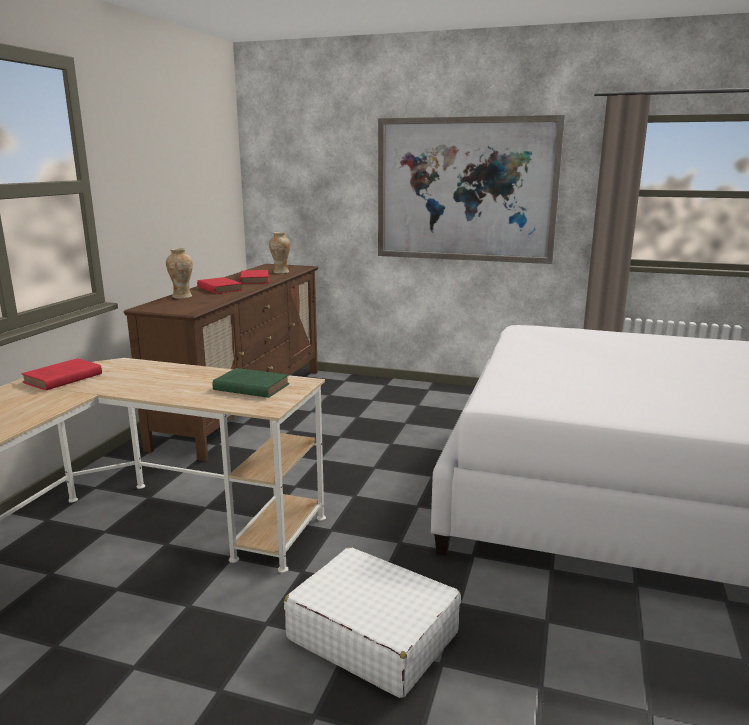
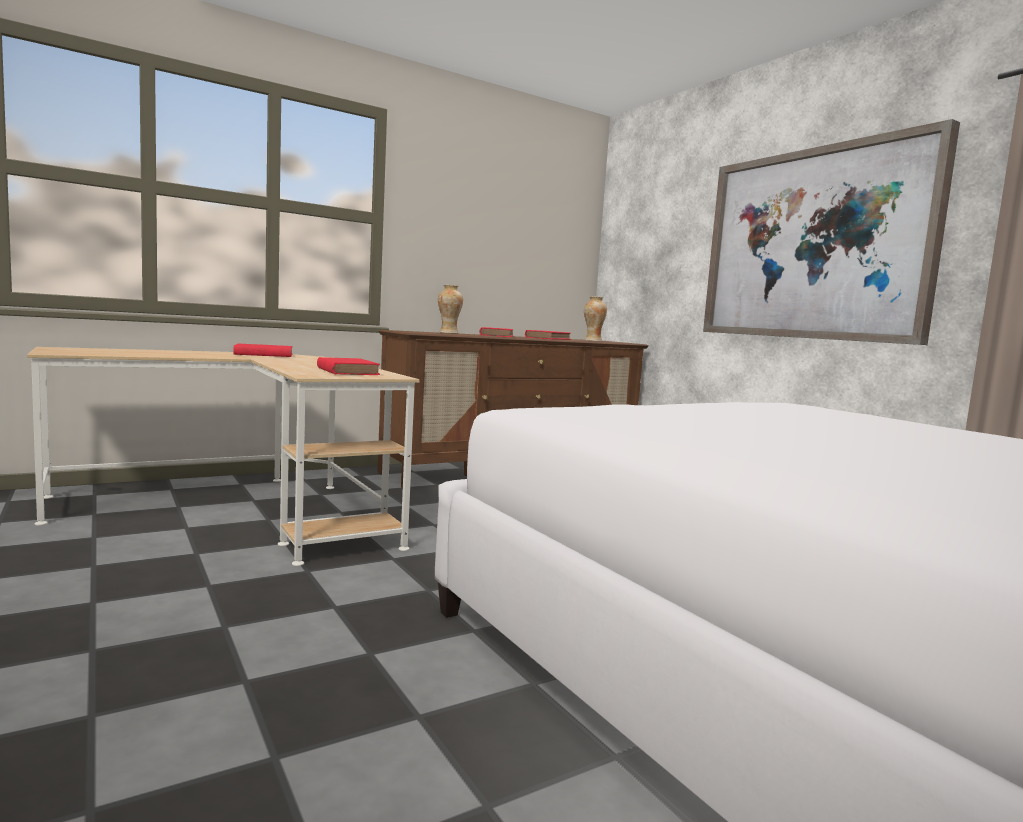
camera: 40 degrees right, 10 degrees down
(249, 387) = (347, 371): green book -> red book
(372, 635) = (250, 632): white suitcase -> none

